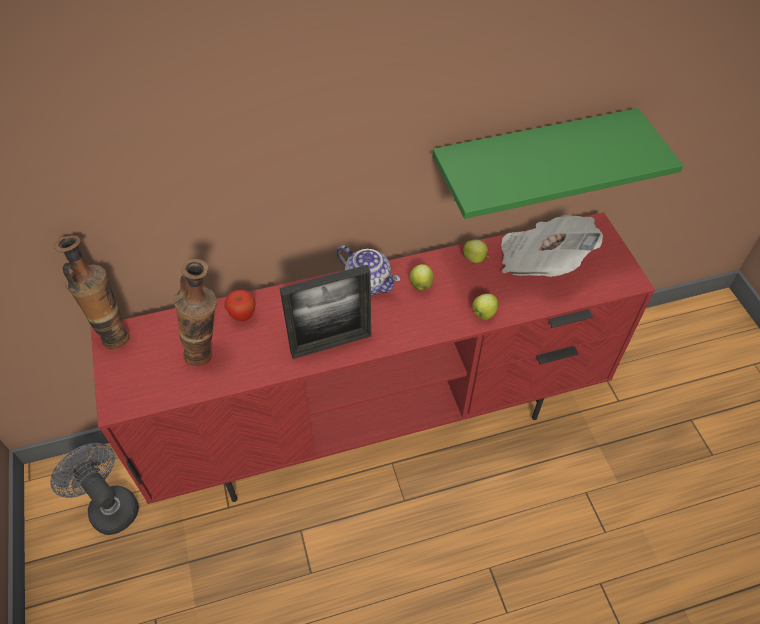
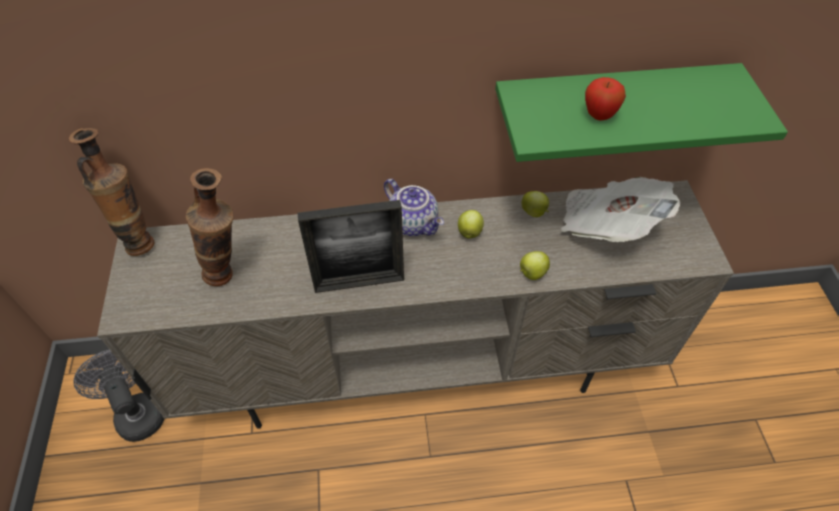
camera: 10 degrees right, 0 degrees up
(243, 316) = (274, 240): apple -> apple (599, 116)
(380, 422) = (421, 370): red tv stand -> beige tv stand

